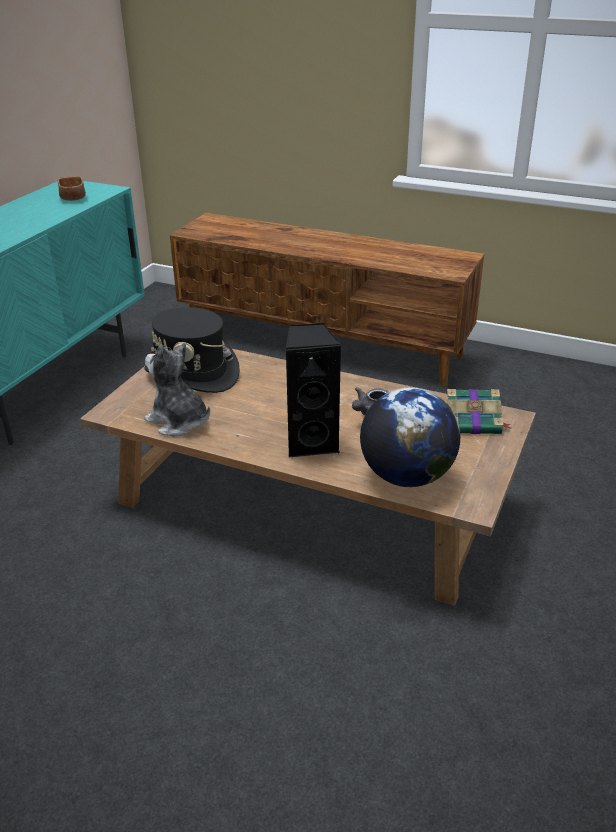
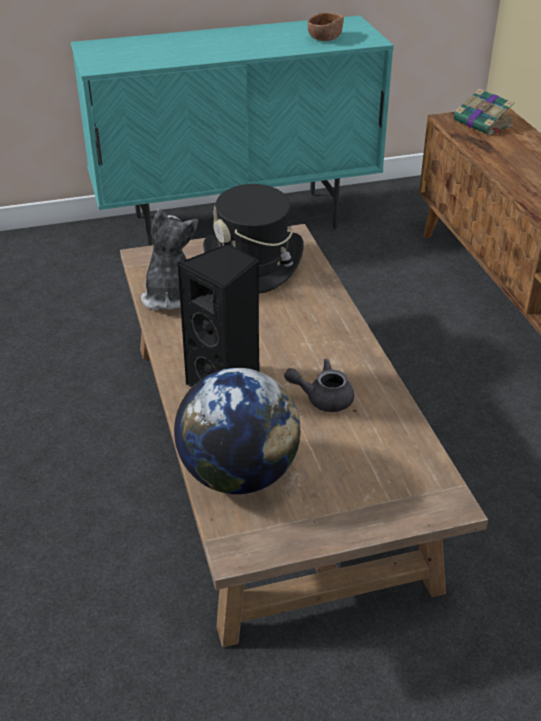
camera: 50 degrees right, 5 degrees up
(474, 423) = (399, 478): book -> book (483, 123)

